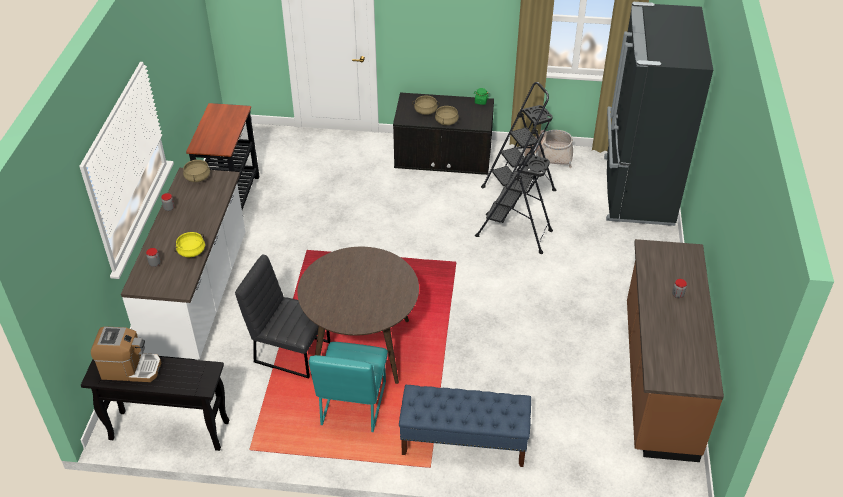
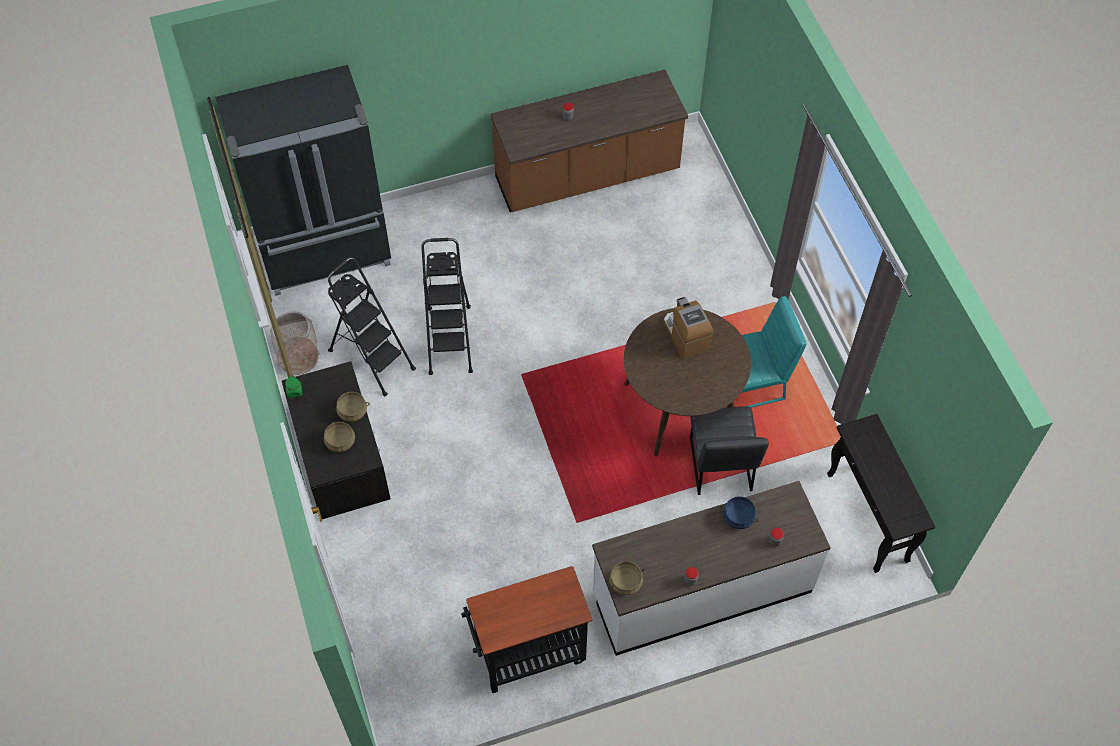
camera: 115 degrees left, 15 degrees up
(130, 368) = (892, 496): coffee machine -> coffee machine (686, 335)
(191, 251) = (738, 517): yellow cooking pot -> blue cooking pot
(463, 442) = (736, 288): blue bench -> none

